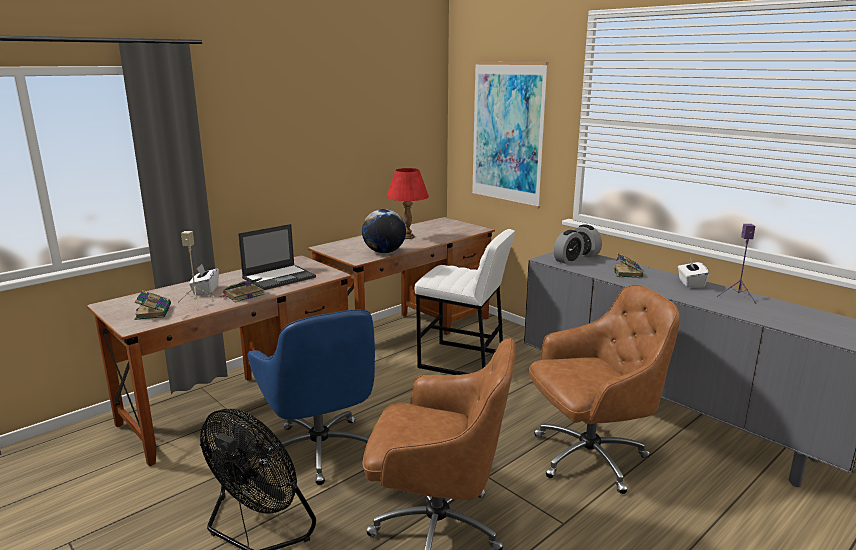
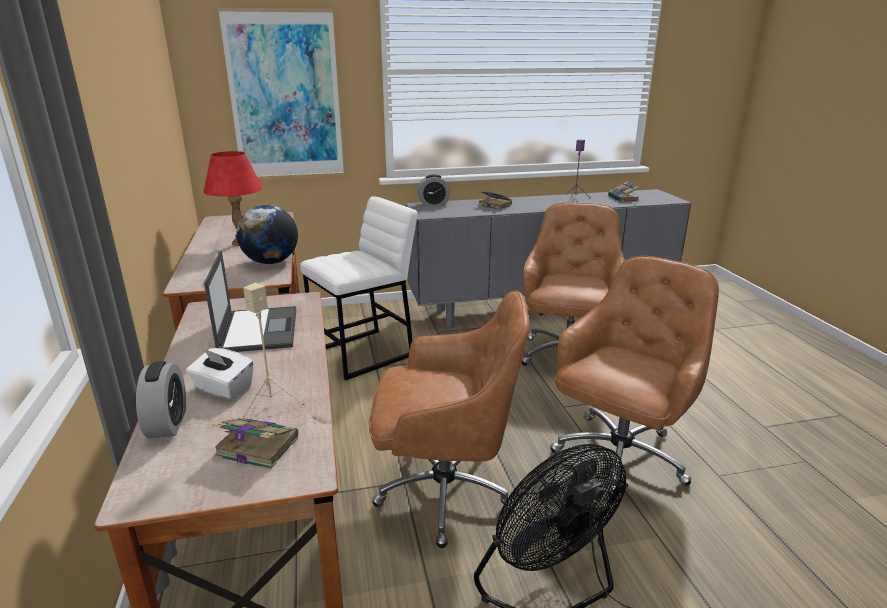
camera: 60 degrees left, 5 degrees up
(243, 295) = (291, 363): book -> book (623, 198)
(319, 450) = (445, 492): blue office chair -> brown office chair
(568, 260) = (440, 210): alarm clock -> alarm clock (167, 423)
(690, 284) = (538, 199): white tissue box -> none

